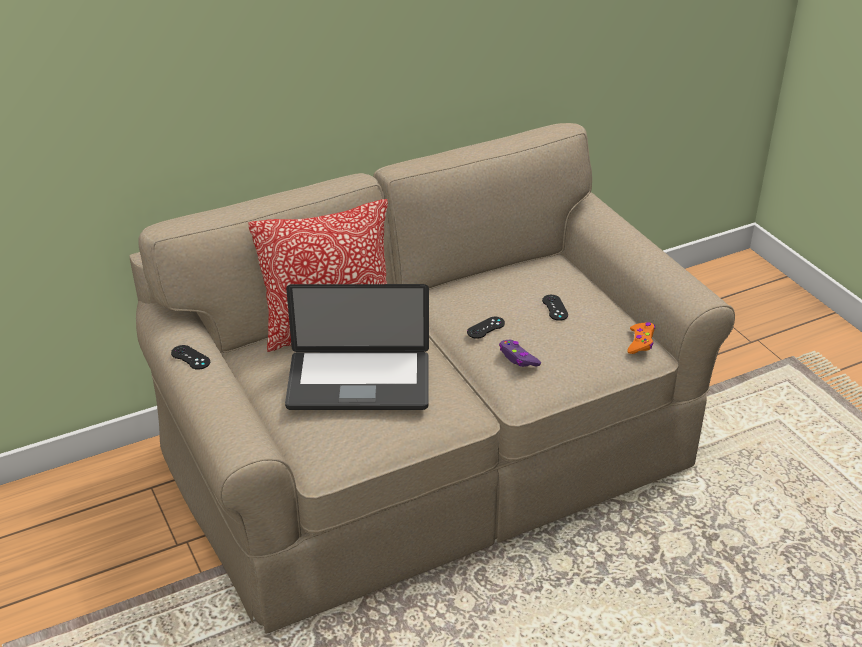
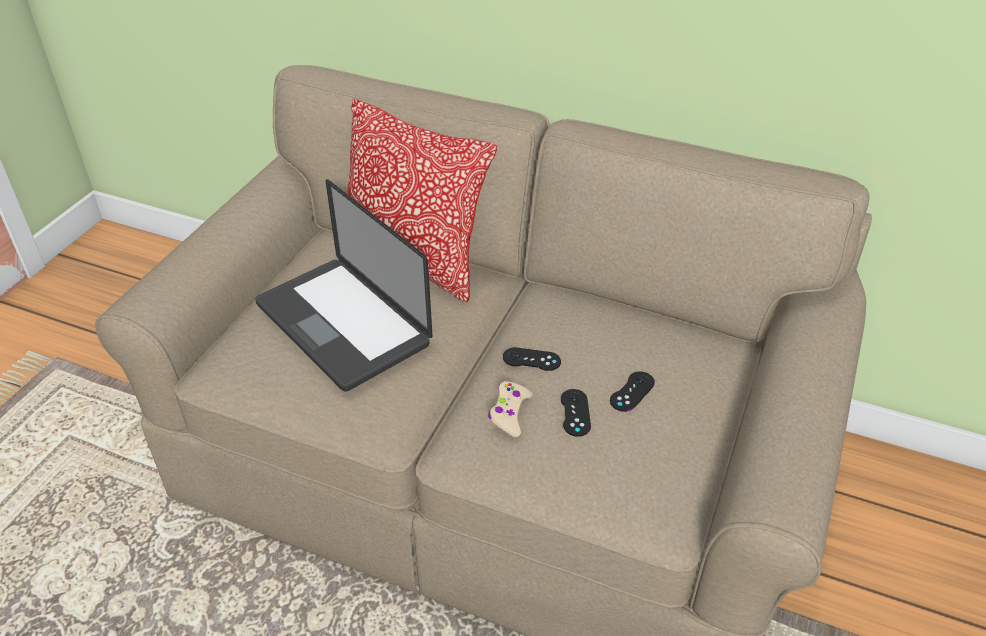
camera: 50 degrees right, 5 degrees up
(190, 357) = (240, 205): black game controller -> black game controller (575, 413)
(518, 358) = (509, 413): purple game controller -> beige game controller
(640, 342) = (669, 503): orange game controller -> none

